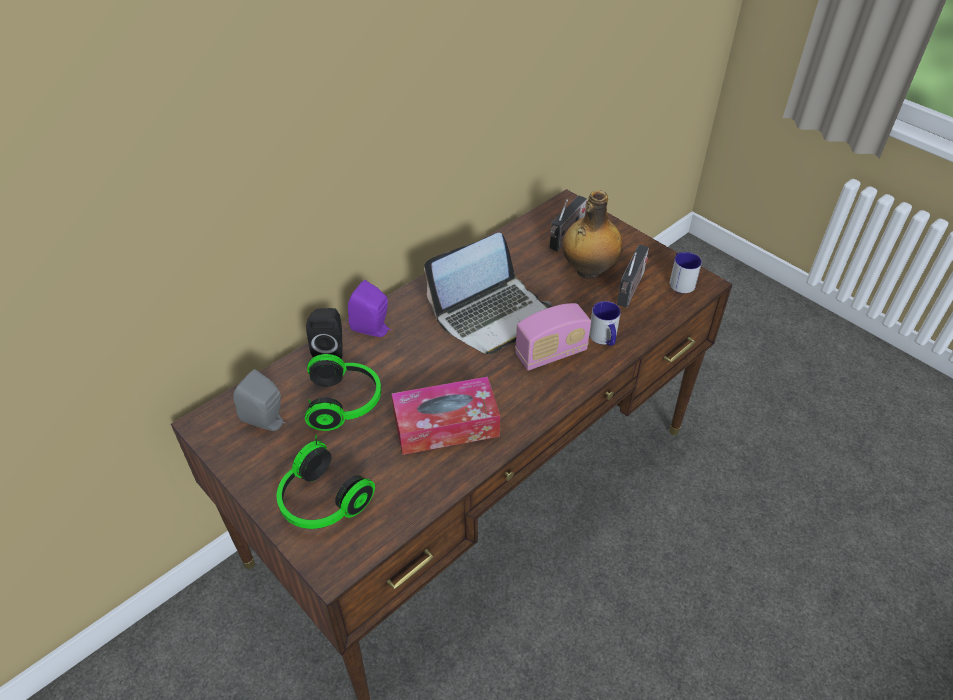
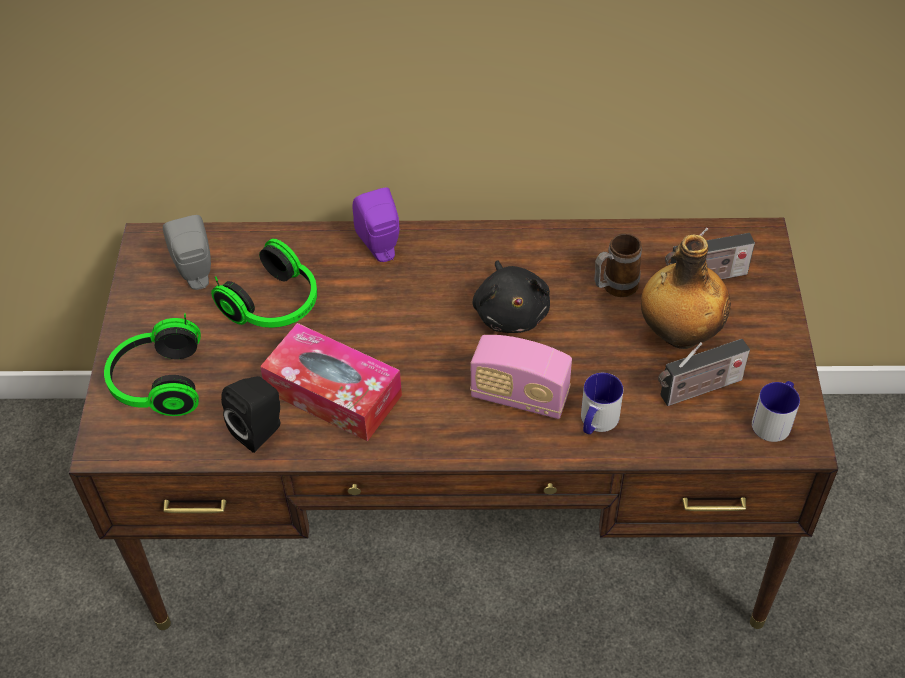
camera: 45 degrees right, 5 degrees up
(330, 349) = (320, 242): black speaker -> black speaker (261, 430)
(491, 315) = (511, 312): laptop -> black plush toy
(529, 269) = (614, 288): none -> mug

